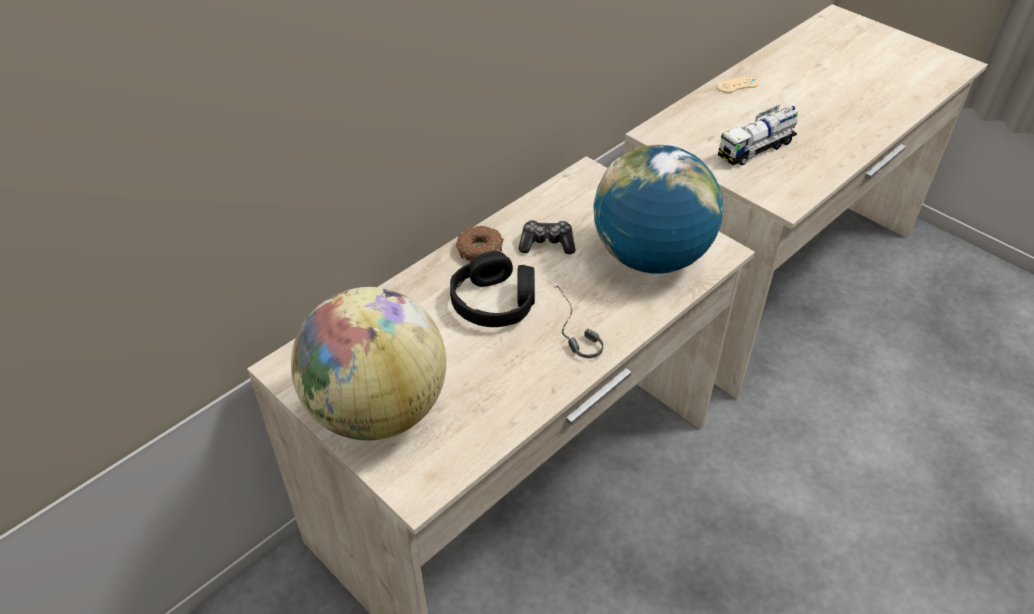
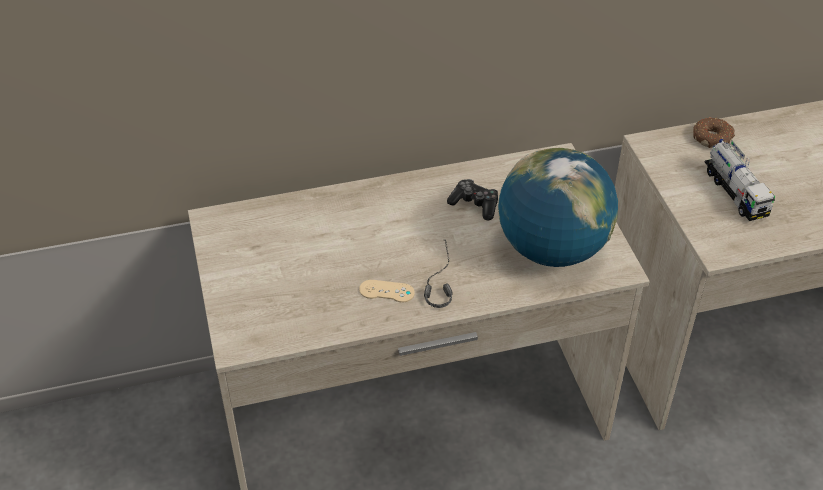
camera: 30 degrees right, 0 degrees up
(377, 410) = (252, 277): globe -> none
(480, 249) = (418, 188): donut -> donut (712, 137)
(494, 302) = (396, 234): black headphones -> none
(737, 85) = (773, 126): beige game controller -> beige game controller (386, 291)
(756, 149) = (735, 193): toy truck -> toy truck turned 105 degrees counterclockwise

